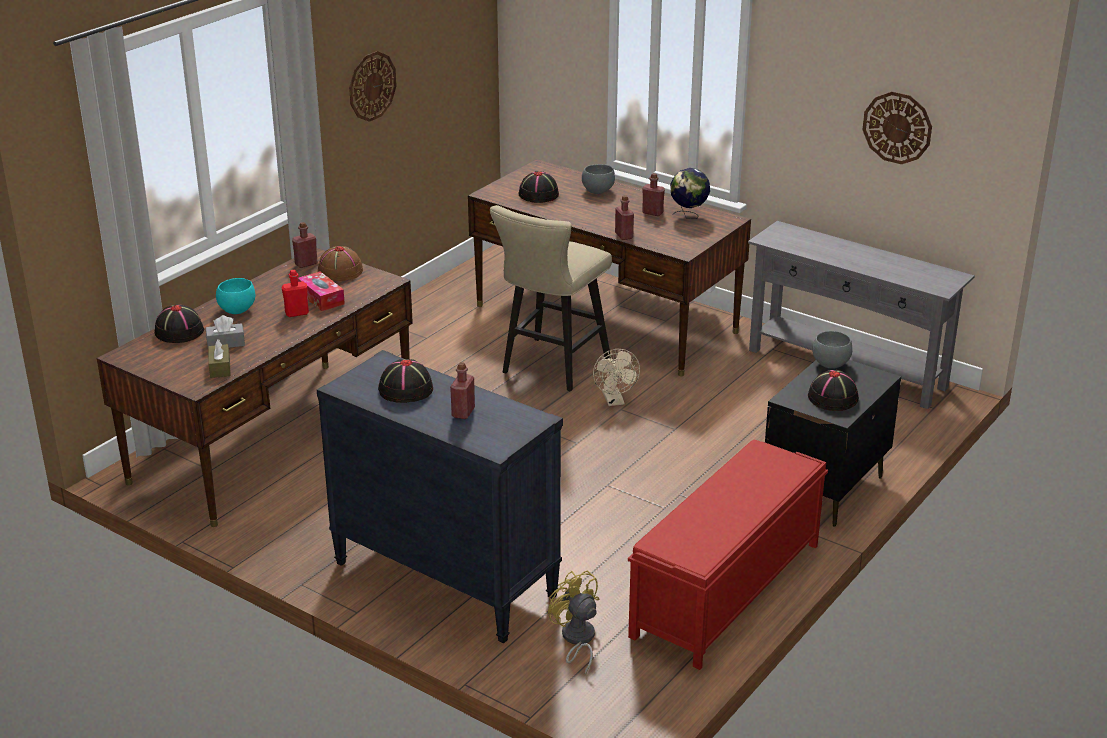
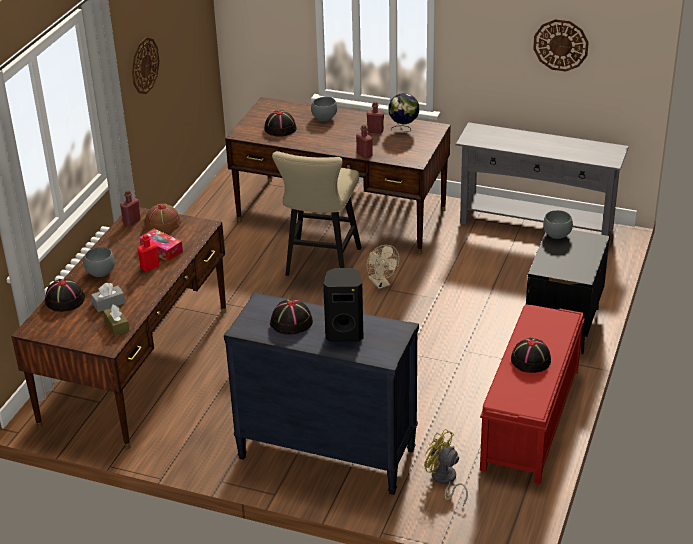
camera: 15 degrees left, 5 degrees up
(236, 310) = (100, 273): turquoise bowl -> grey bowl
(463, 412) = (344, 333): red bottle -> black speaker
(833, 397) = (571, 262): black hat -> black hat (531, 360)

